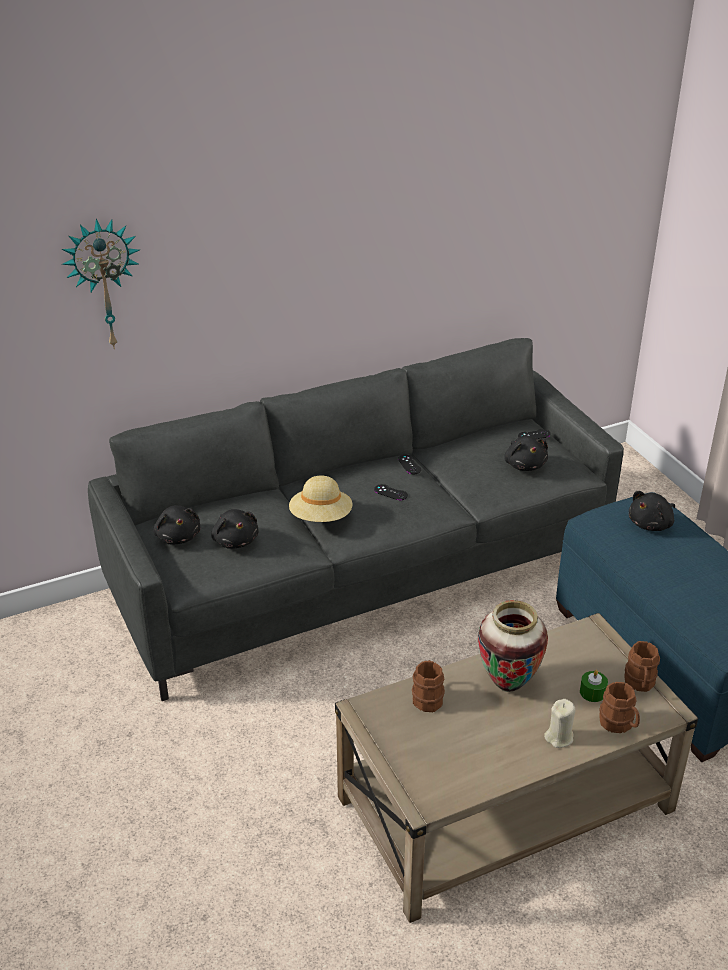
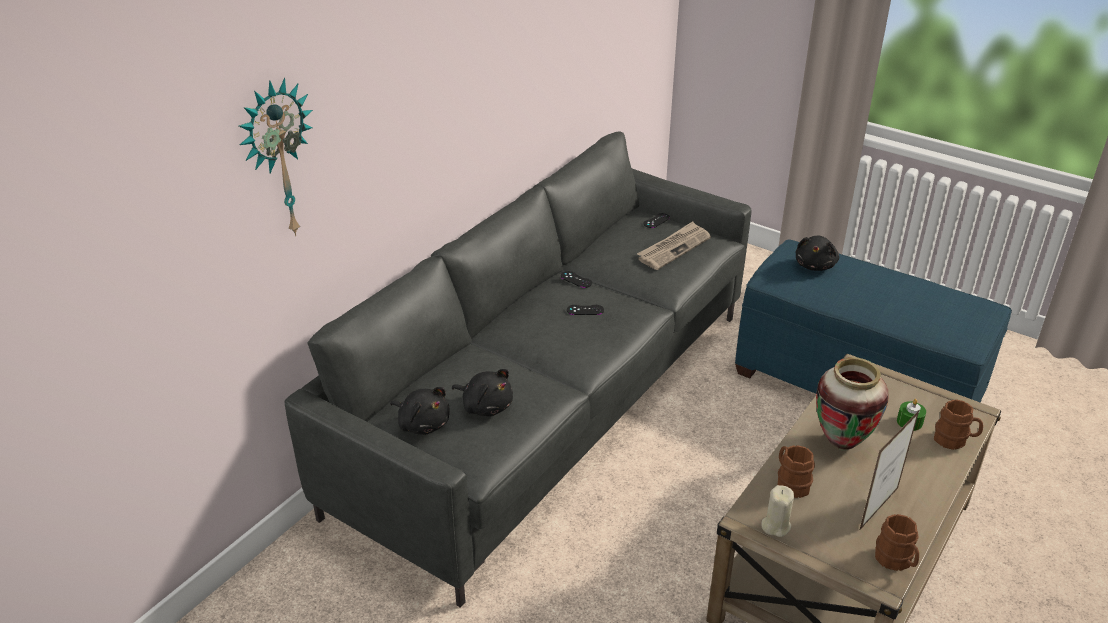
camera: 30 degrees left, 0 degrees up
(321, 518) = (544, 355): beige hat -> none
(483, 749) = (879, 509): none -> picture frame
(524, 464) = (674, 248): black plush toy -> newspaper
(559, 737) = (924, 471): beige candle -> beige candle (775, 525)
(639, 684) = (935, 400): brown mug -> brown mug (896, 561)

